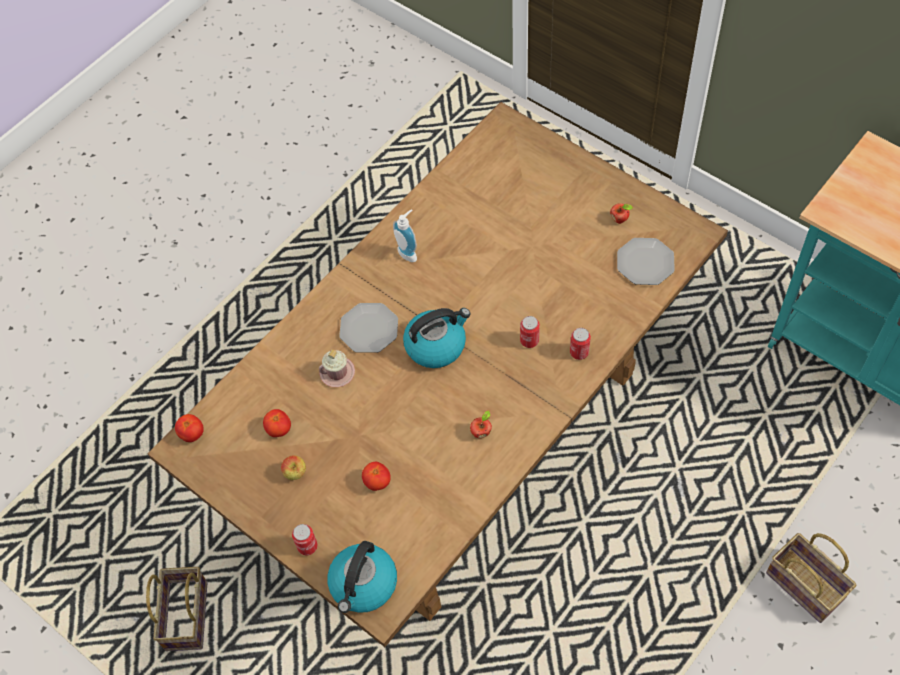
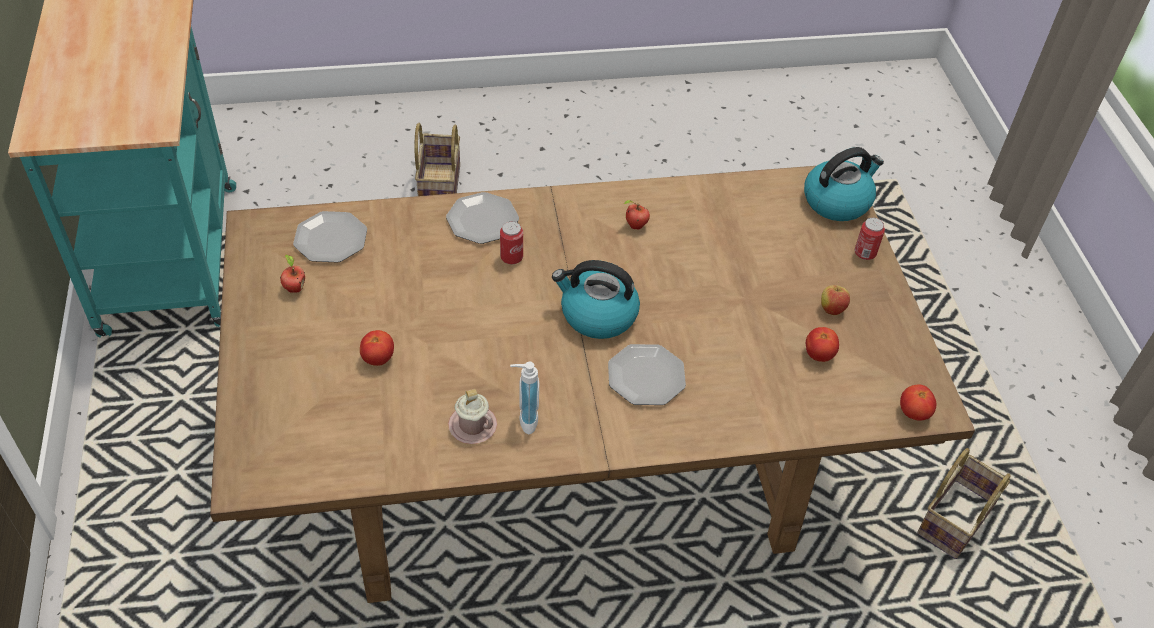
camera: 145 degrees left, 10 degrees down
(337, 372) = (716, 361): pink mug -> pink mug (472, 426)
(377, 482) = (762, 254): tomato -> tomato (378, 358)
(579, 352) = (483, 220): can -> plate

